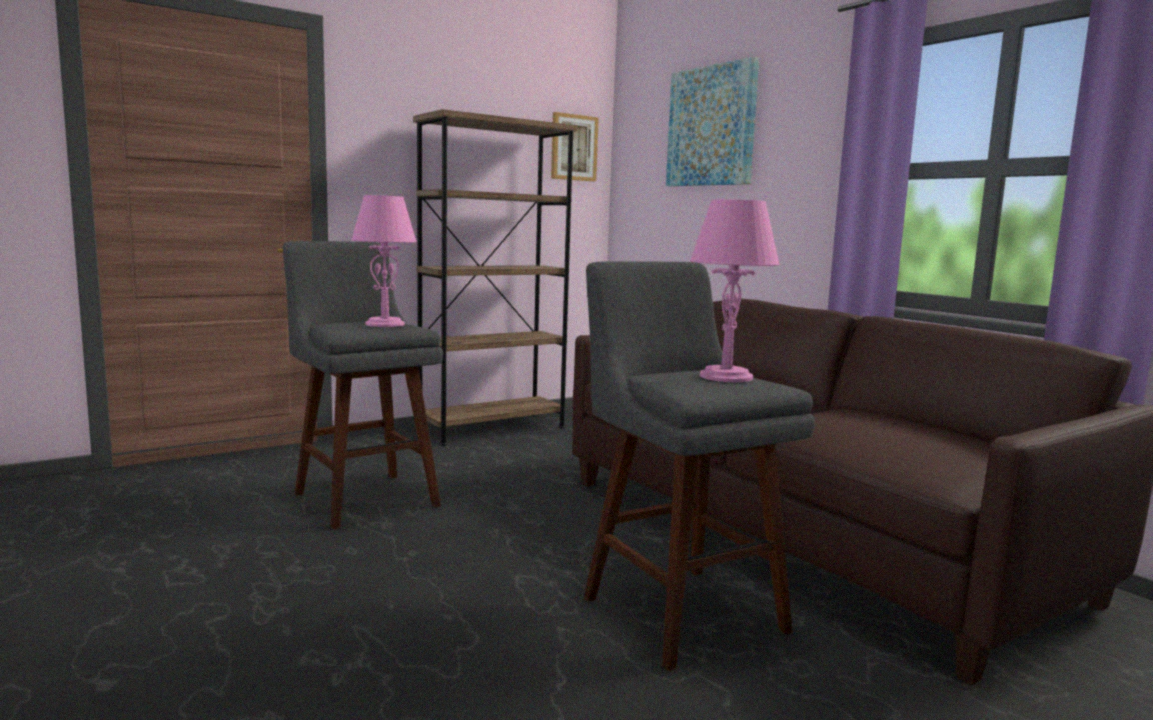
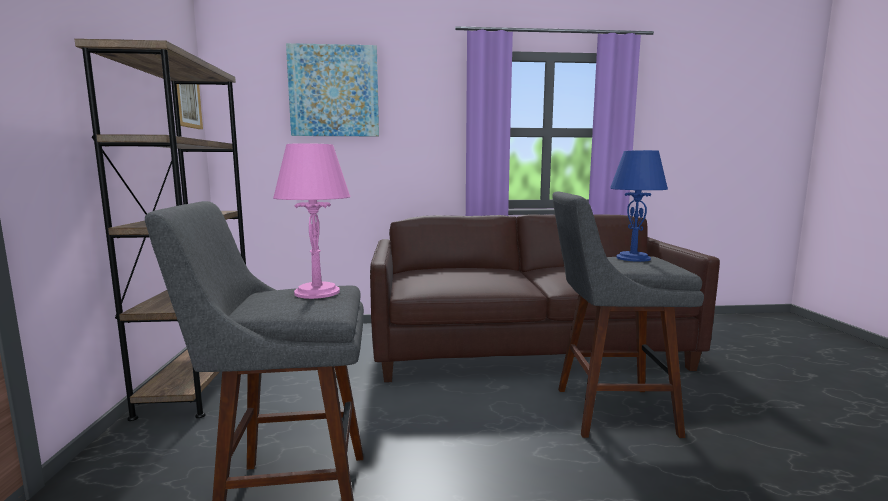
camera: 60 degrees left, 0 degrees up
(725, 376) = (632, 258): pink table lamp -> blue table lamp

